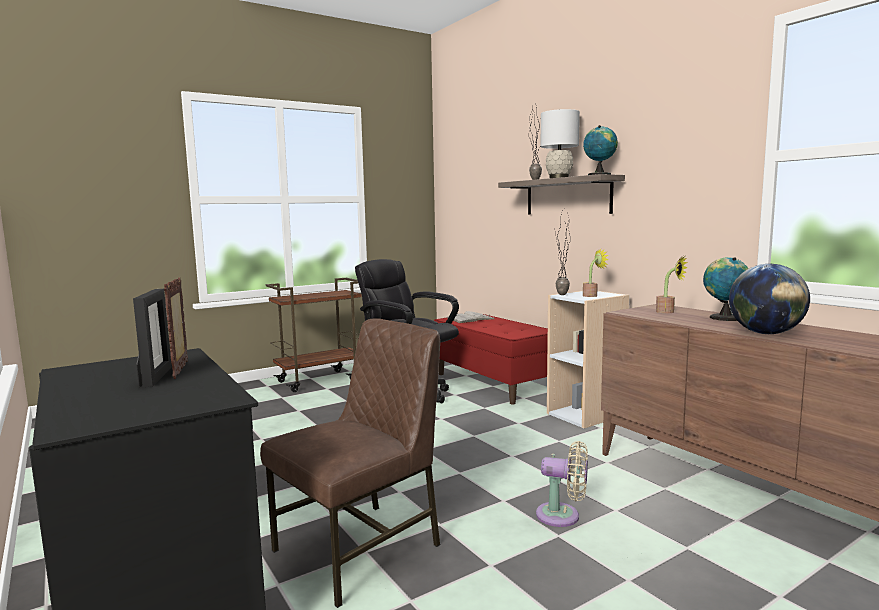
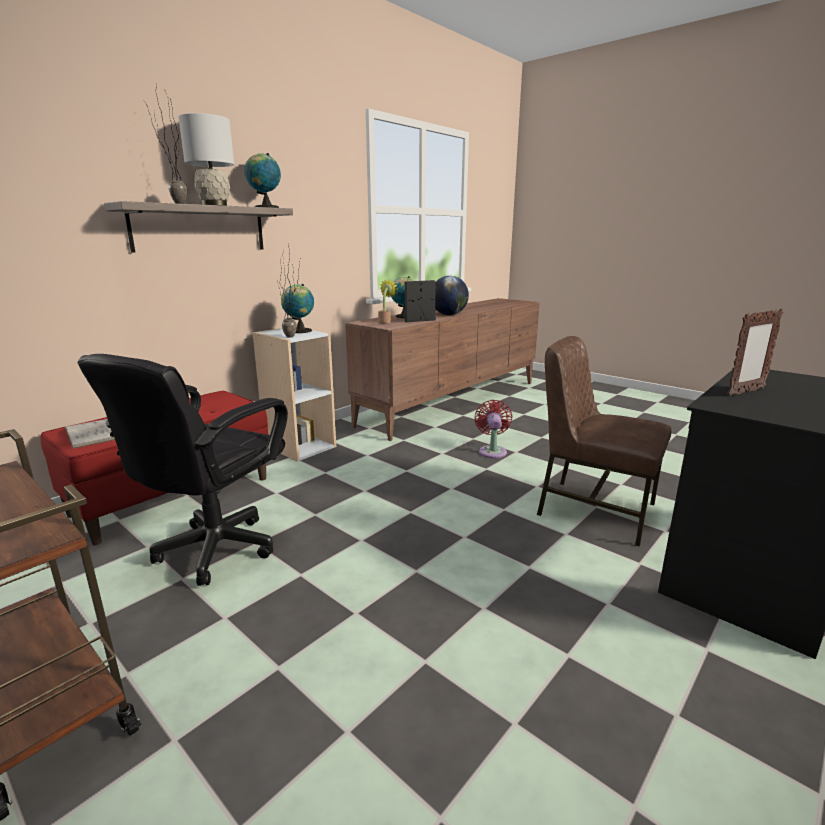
camera: 105 degrees left, 10 degrees up
(156, 377) = (773, 394): picture frame -> picture frame (420, 321)
(562, 516) = (492, 451): beige fan -> red fan
(592, 295) = (299, 331): potted plant -> globe

